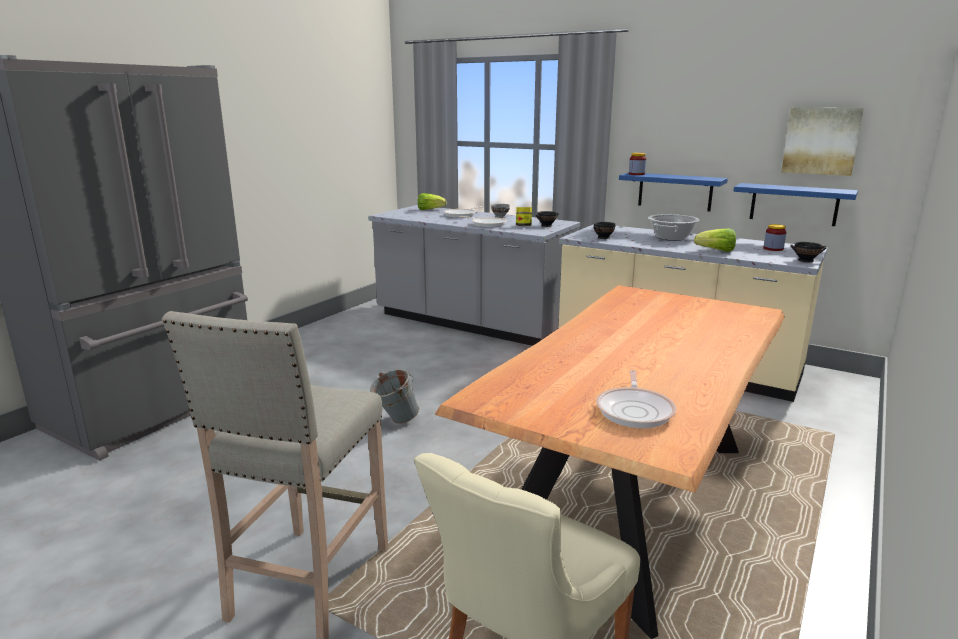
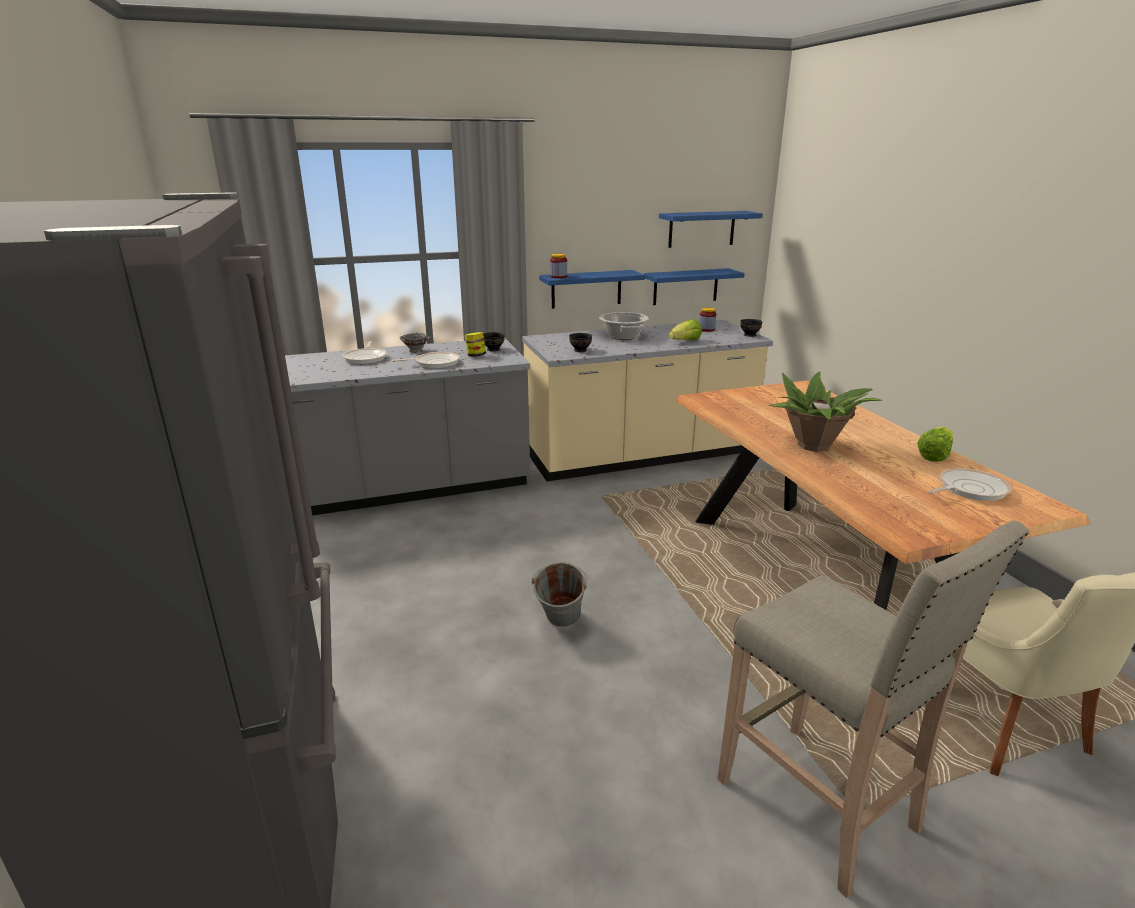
camera: 50 degrees left, 5 degrees up
(430, 210) = (302, 360): lettuce -> lettuce (934, 455)
(606, 340) = (814, 446): none -> potted plant
(635, 410) = (968, 489): frying pan -> frying pan turned 75 degrees counterclockwise
(821, 141) = (701, 229): picture -> blue shelf

